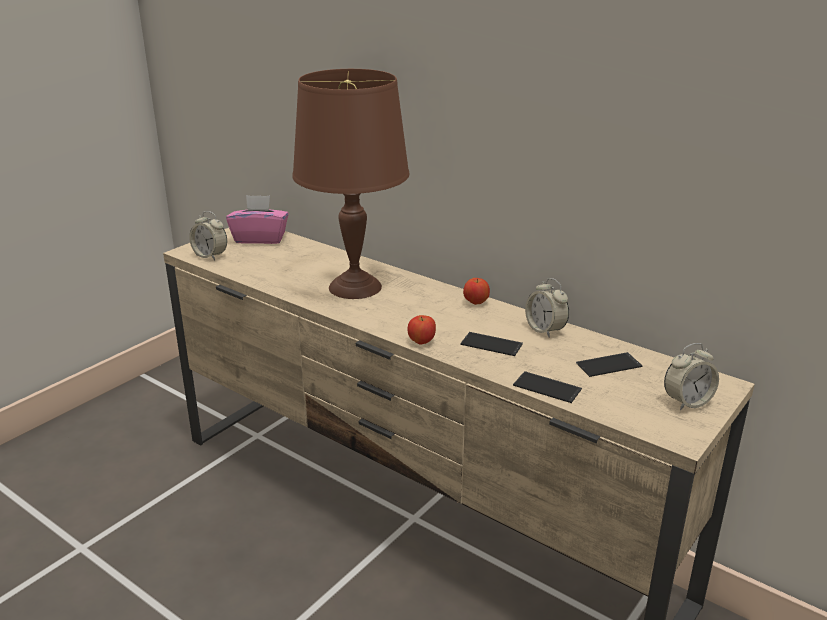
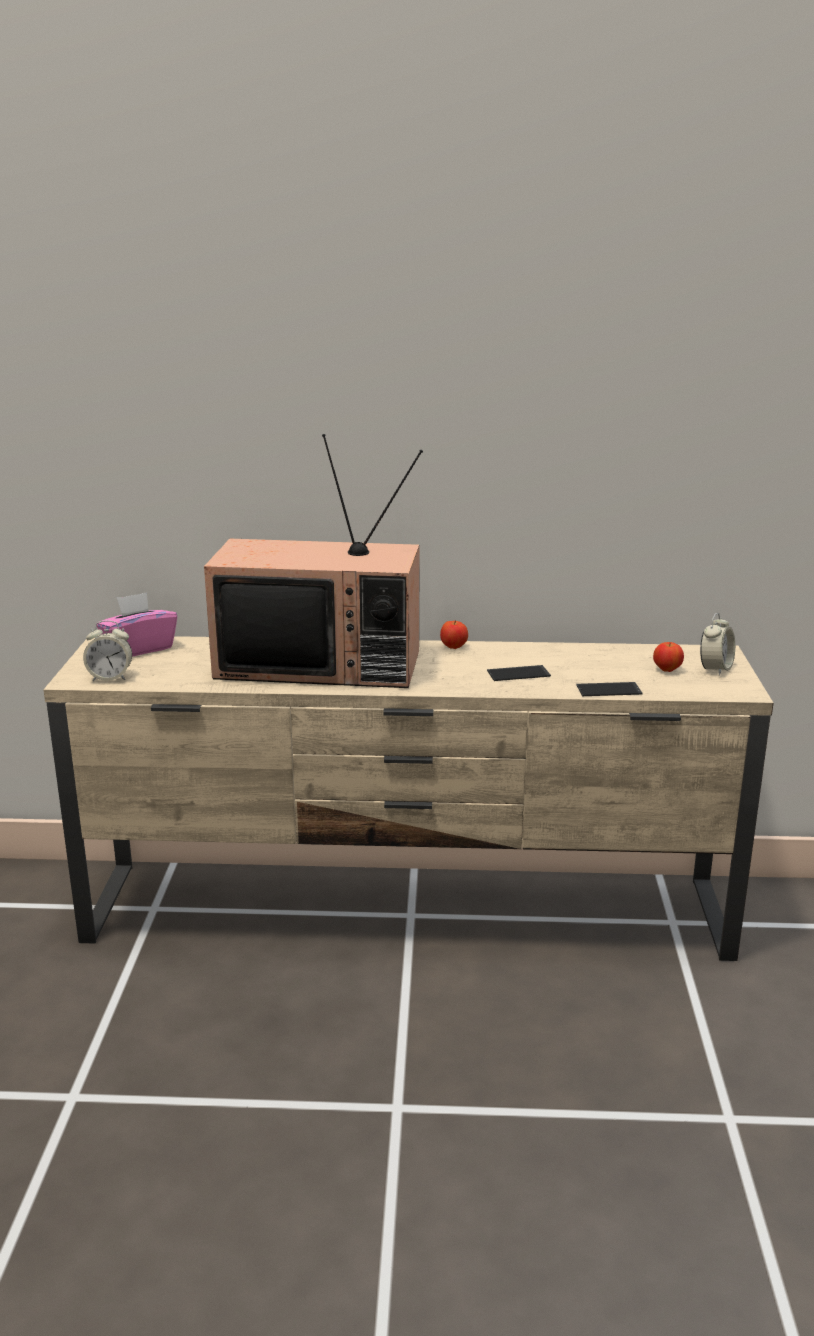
camera: 35 degrees left, 5 degrees down
(356, 287) = (322, 664): brown table lamp -> television
(421, 342) = (458, 688): apple -> apple (667, 670)
(545, 330) = (543, 652): alarm clock -> none
(608, 365) = (628, 662): phone -> none

